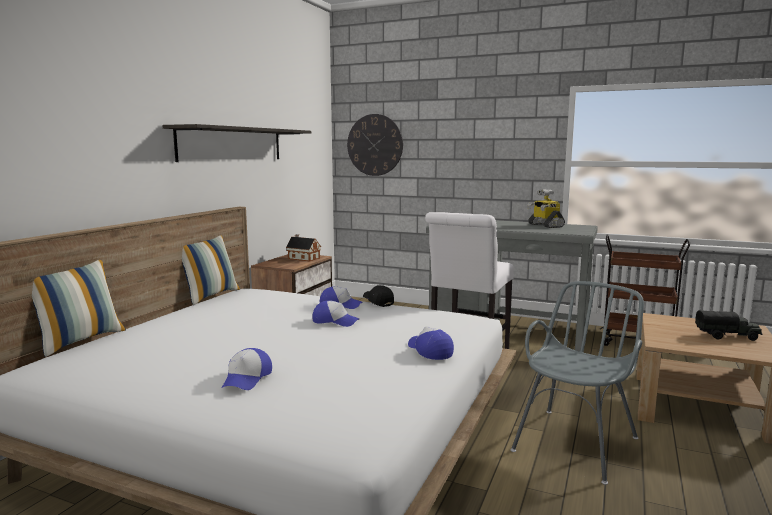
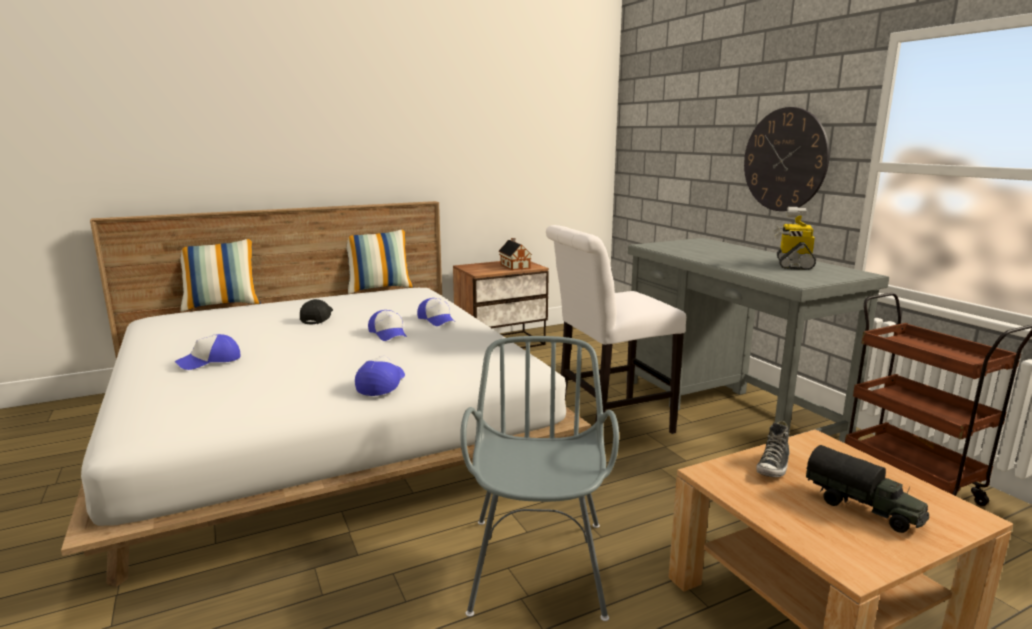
camera: 40 degrees right, 5 degrees up
(232, 144) = (434, 134): shelf -> none
(375, 145) = (652, 133): wall clock -> wall clock (785, 160)
(378, 302) = (477, 325): black cap -> black cap (317, 318)
(576, 441) = (538, 559): grey chair -> grey chair turned 75 degrees counterclockwise
(669, 332) = (773, 466): none -> shoe

